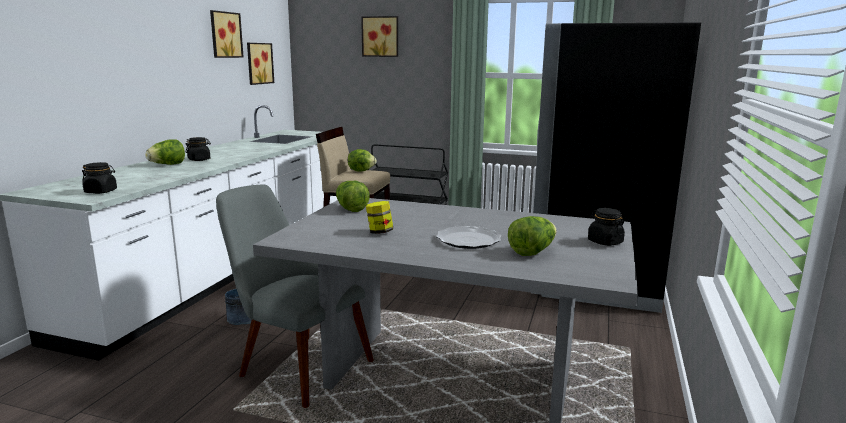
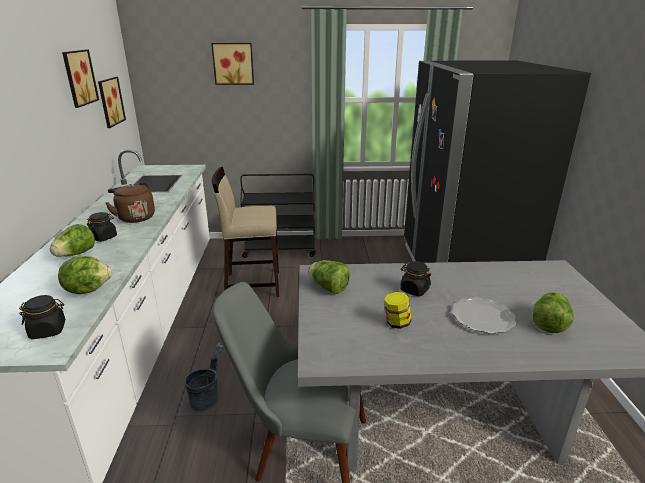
camera: 20 degrees left, 10 degrees up
(238, 153) = (135, 217): none -> brown kettle
(361, 171) = (251, 210): lettuce -> lettuce (88, 289)
(605, 242) = (581, 295): black jar -> black jar (414, 290)

